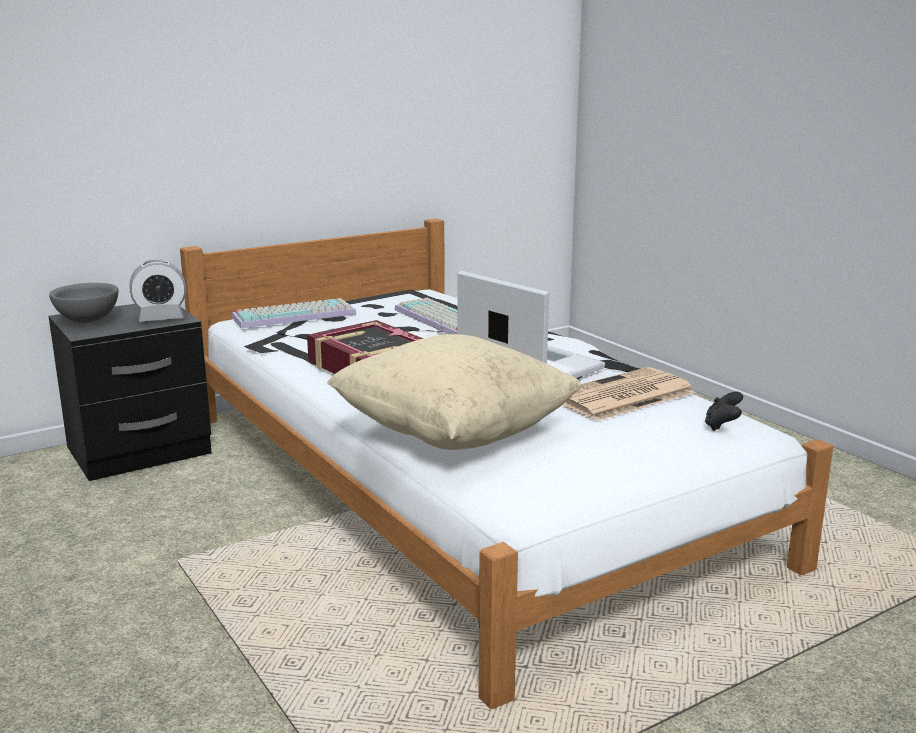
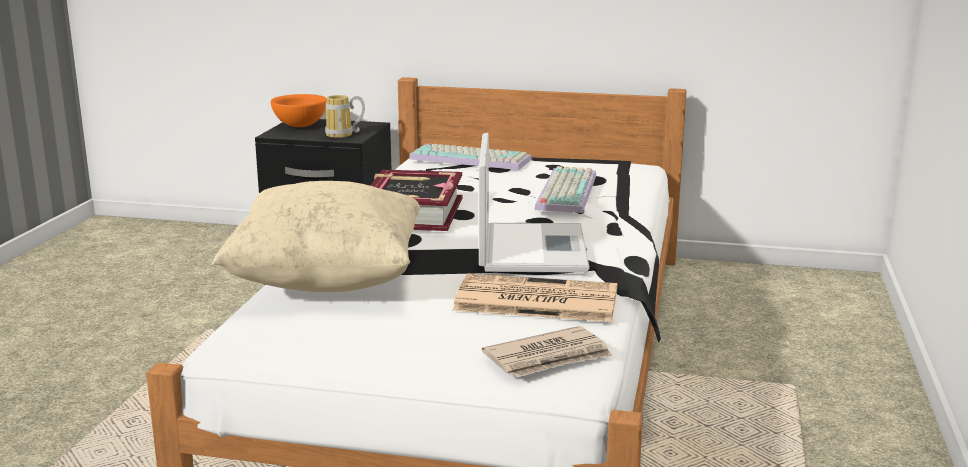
camera: 45 degrees right, 0 degrees up
(88, 320) = (301, 126): grey bowl -> orange bowl
(161, 318) = (343, 135): alarm clock -> mug
(722, 426) = (549, 358): black game controller -> newspaper

